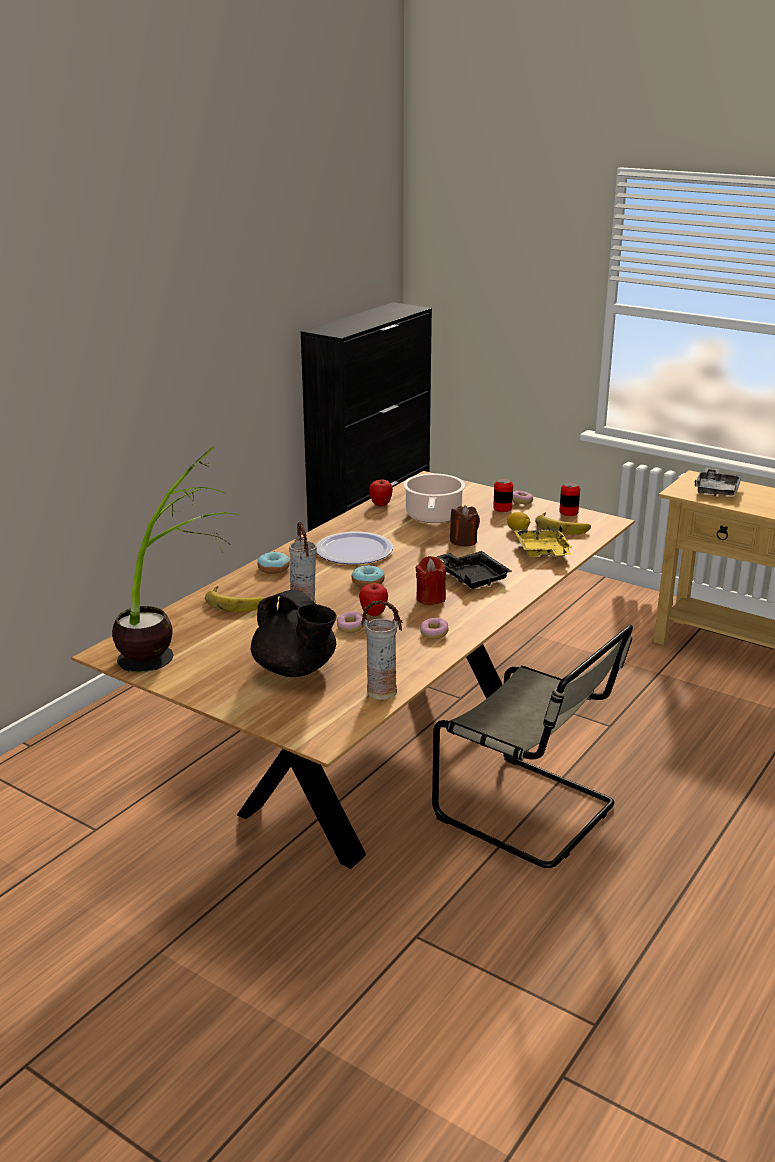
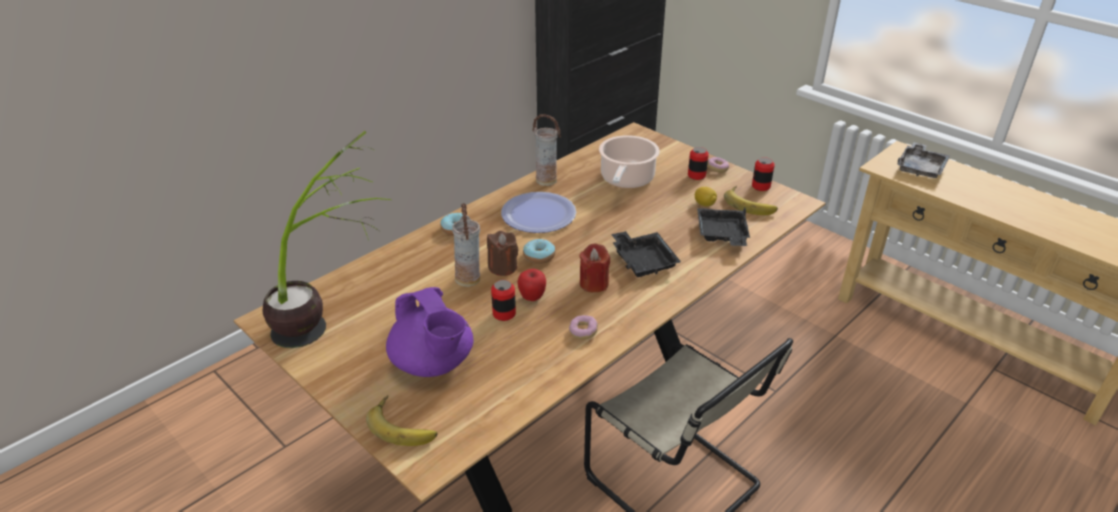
camera: 10 degrees right, 10 degrees up
(237, 602) = (408, 268): banana -> banana (404, 425)
(296, 670) = (433, 363): black teapot -> purple teapot
(350, 628) = (504, 314): donut -> can
(381, 504) = (581, 159): apple -> none
(381, 692) = (507, 405): vase -> vase (546, 180)
(463, 541) = (647, 213): brown candle -> brown candle (502, 267)
(543, 552) = (722, 235): yellow tray -> black tray

